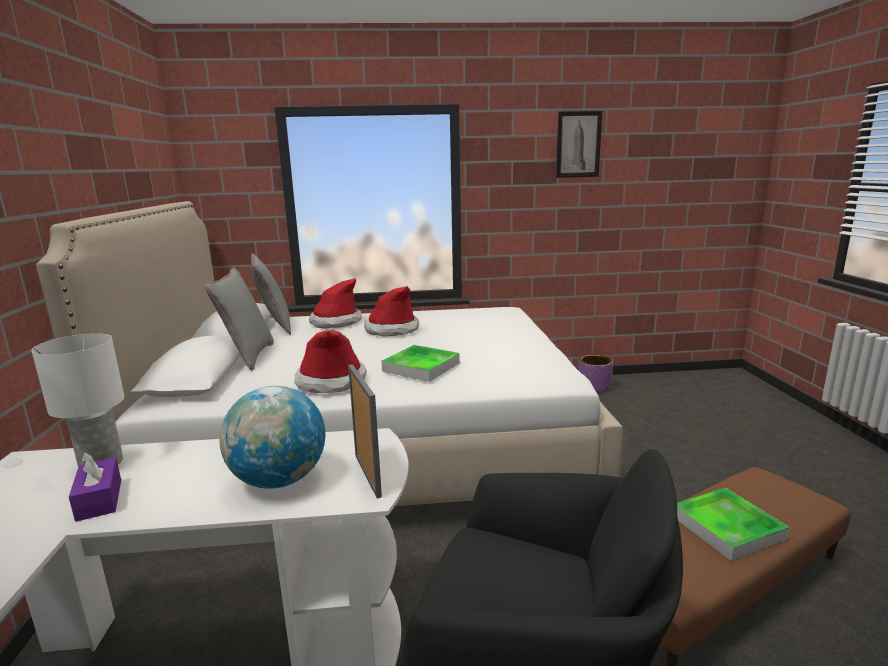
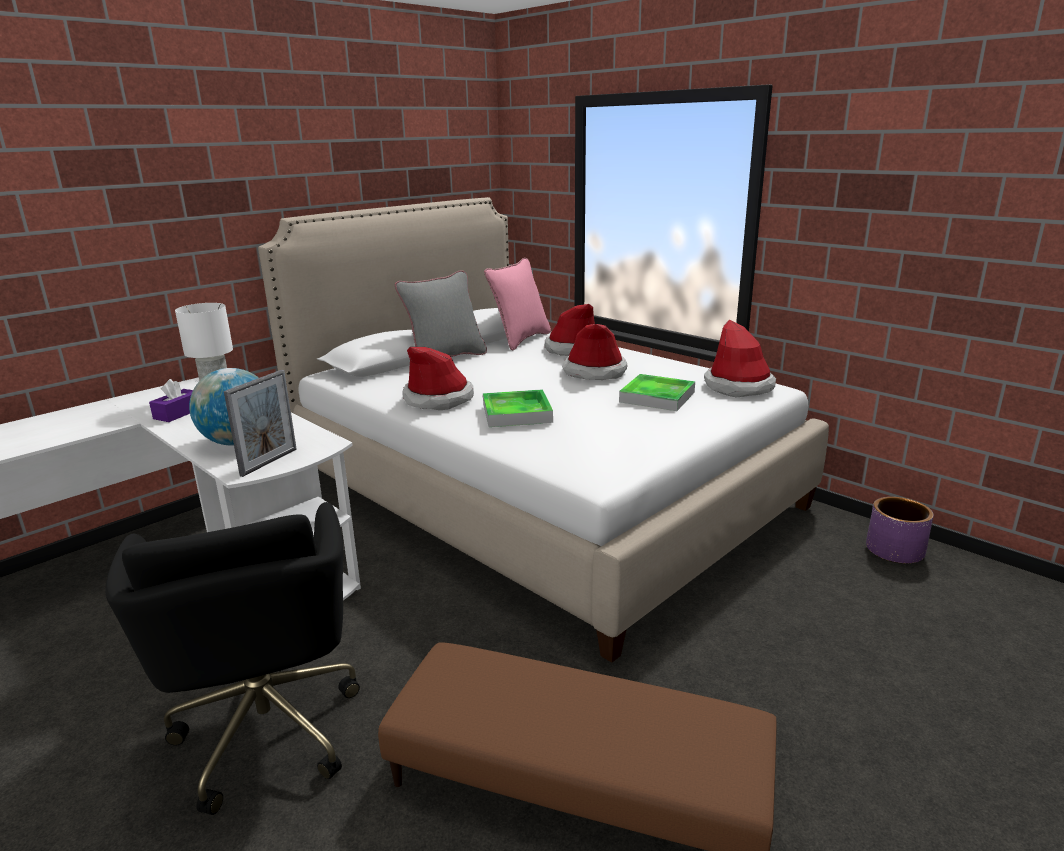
camera: 50 degrees right, 5 degrees up
(274, 327) = (520, 340): grey pillow -> pink pillow
(491, 313) = (738, 386): none -> hat
(578, 144) = (954, 148): picture -> none
(727, 527) = (572, 717): tray -> tray (657, 397)

